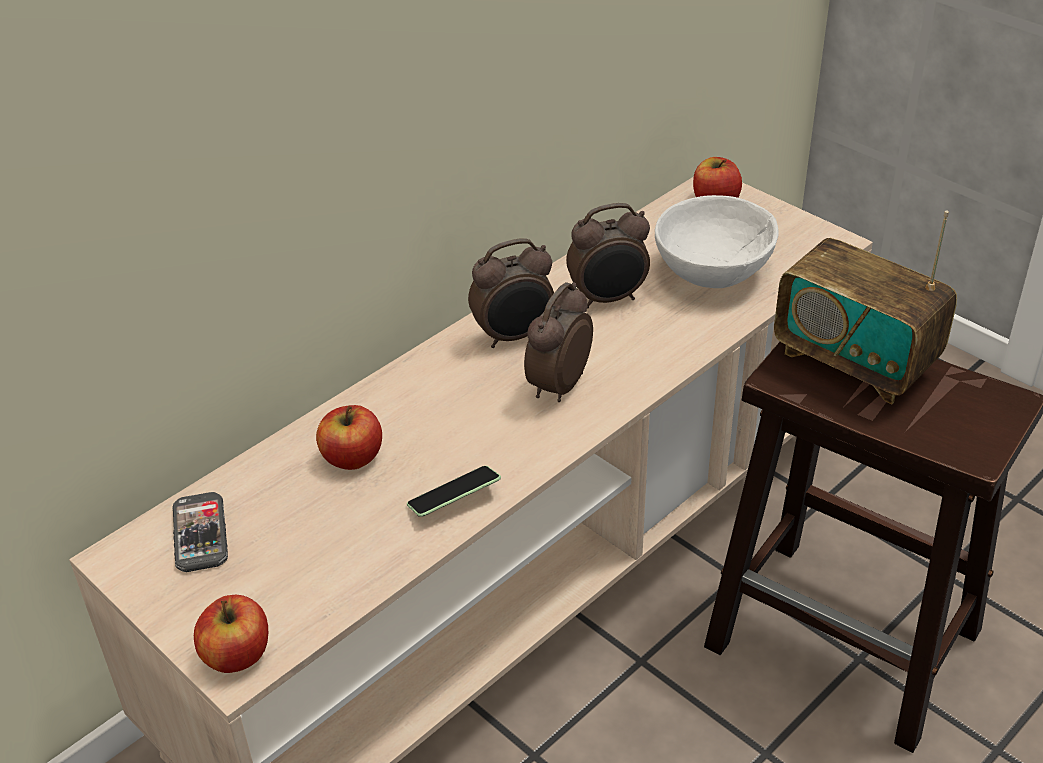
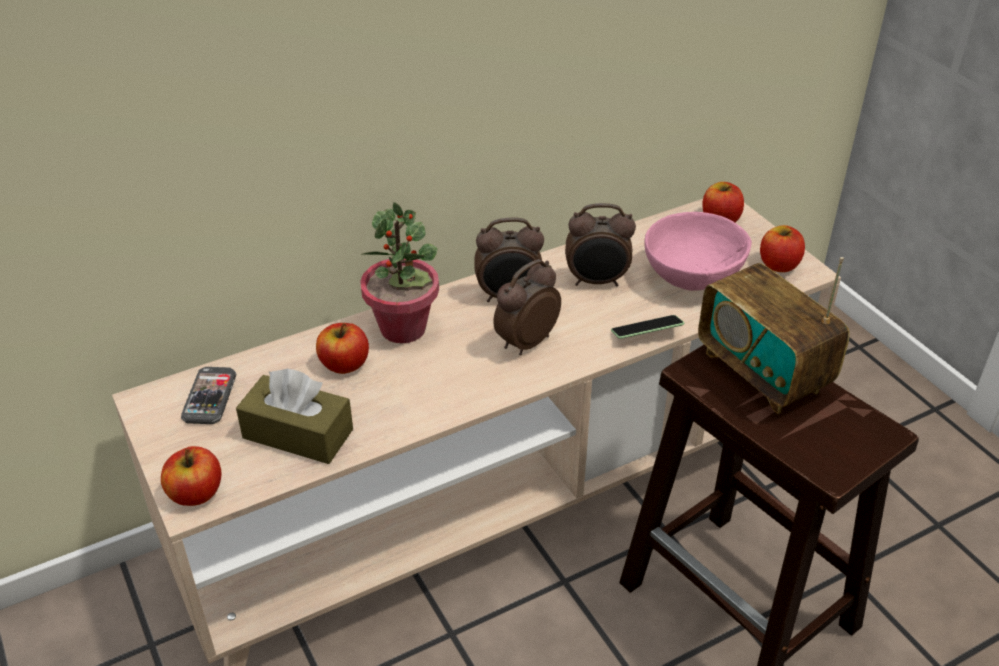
camera: 15 degrees right, 0 degrees up
(333, 553) = (298, 434): none -> brown tissue box
(405, 399) = (403, 328): none -> potted plant
(454, 500) = (406, 414): phone -> phone (646, 334)
(714, 272) = (693, 276): white bowl -> pink bowl
(801, 241) = (779, 265): none -> apple

